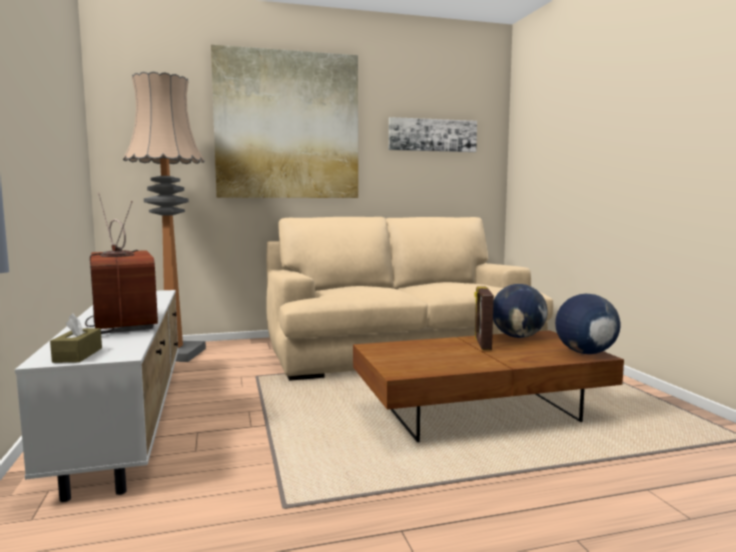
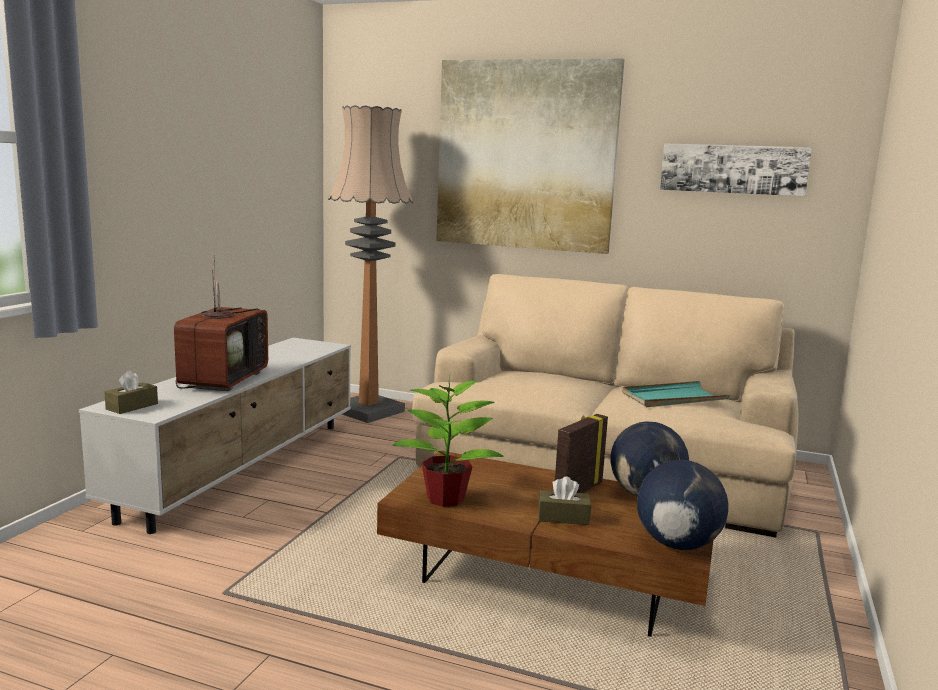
camera: 35 degrees right, 5 degrees up
(424, 366) = (446, 498): none -> potted plant
(458, 283) = (673, 398): none -> turquoise tray
(507, 357) = (563, 517): none -> brown tissue box

